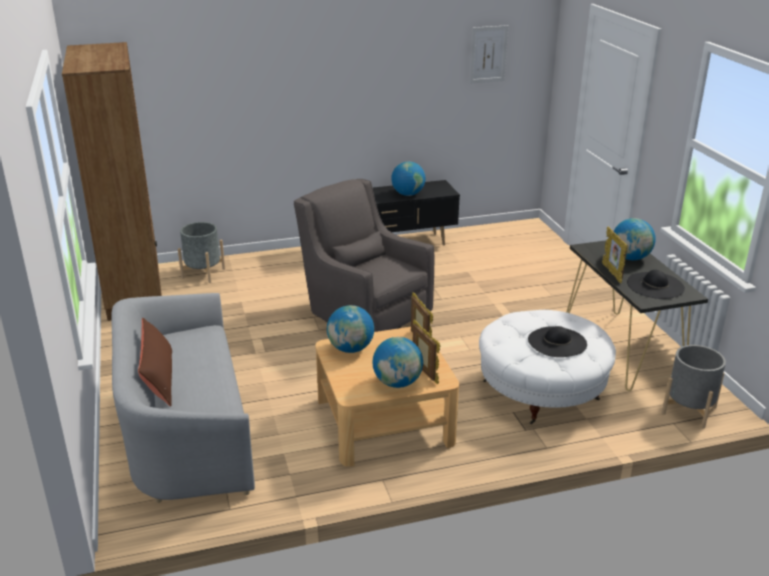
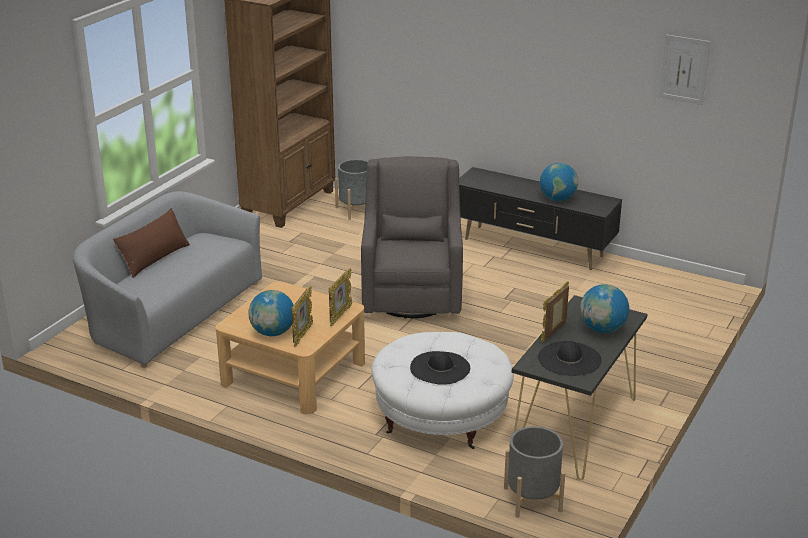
camera: 45 degrees right, 0 degrees up
(351, 349) = (288, 296): globe -> none

